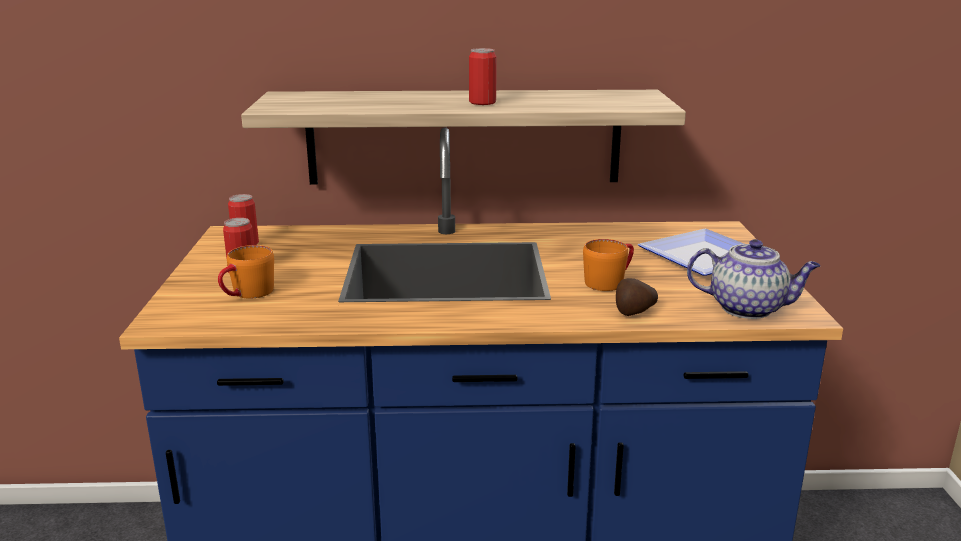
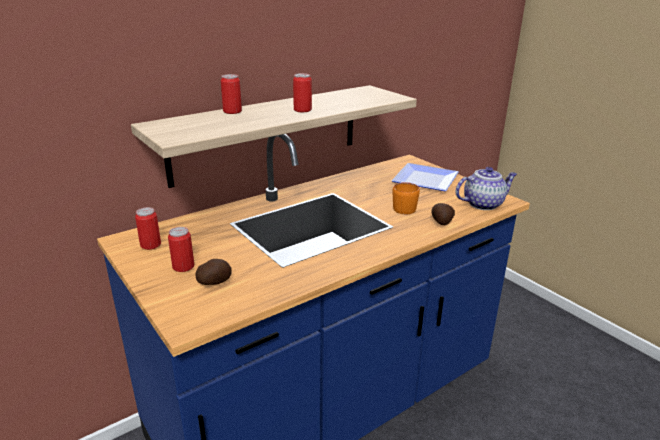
camera: 35 degrees left, 5 degrees up
(247, 294) = (214, 282): orange mug -> potato
(396, 94) = (232, 111): none -> can

